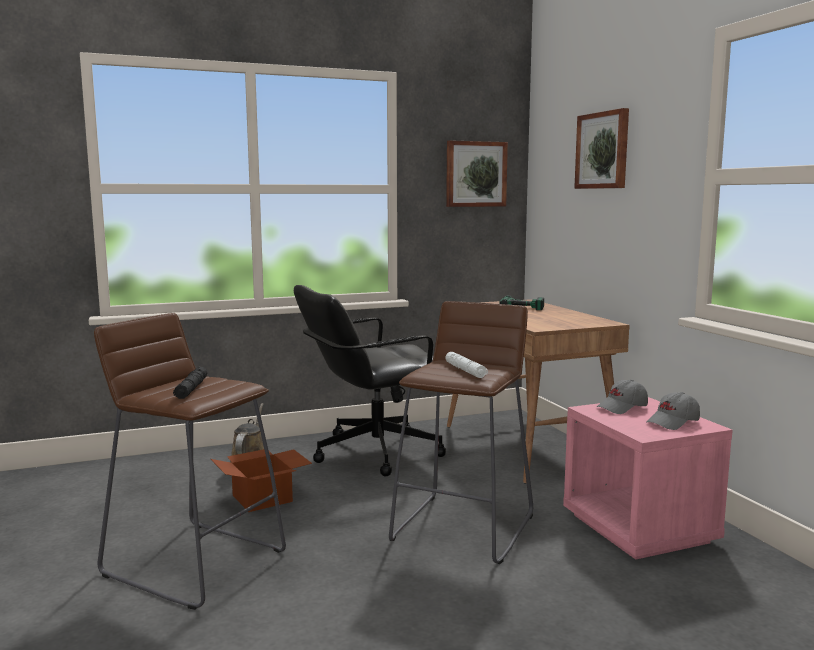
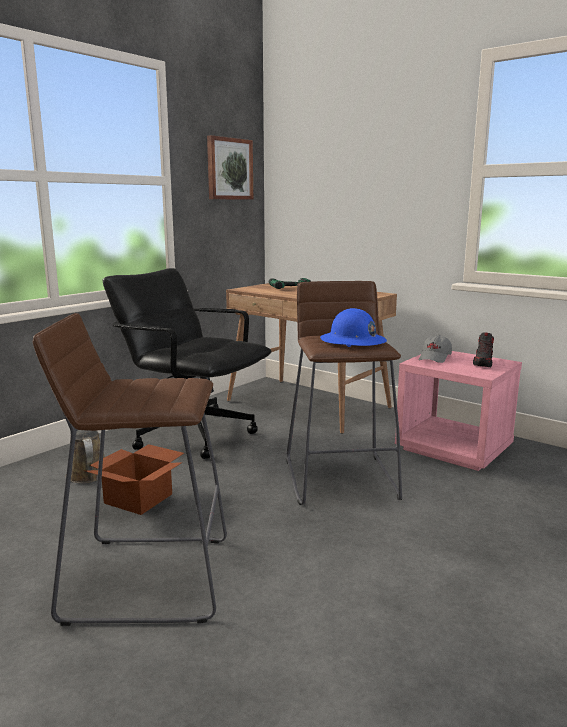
camera: 30 degrees left, 5 degrees up
(191, 389) = (150, 393): black flashlight -> none
(375, 452) = (192, 433): black office chair -> black office chair turned 90 degrees clockwise
(465, 371) = (352, 341): white flashlight -> blue hard hat
(603, 150) = (358, 149): picture -> none
(673, 422) = (483, 363): grey cap -> shoe

